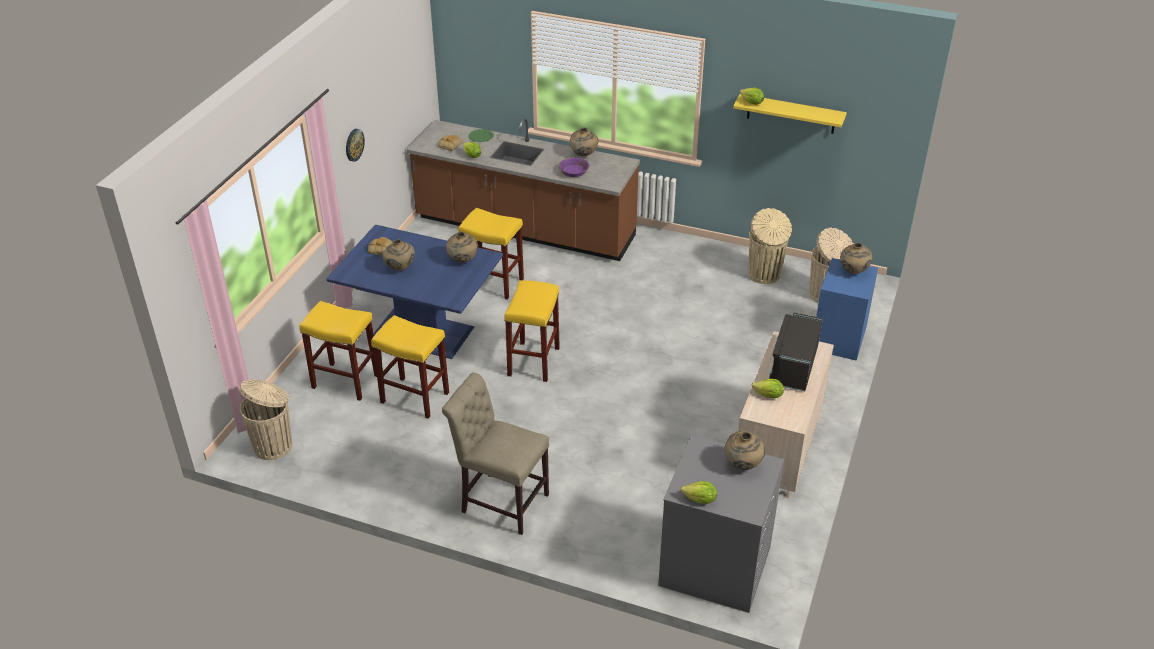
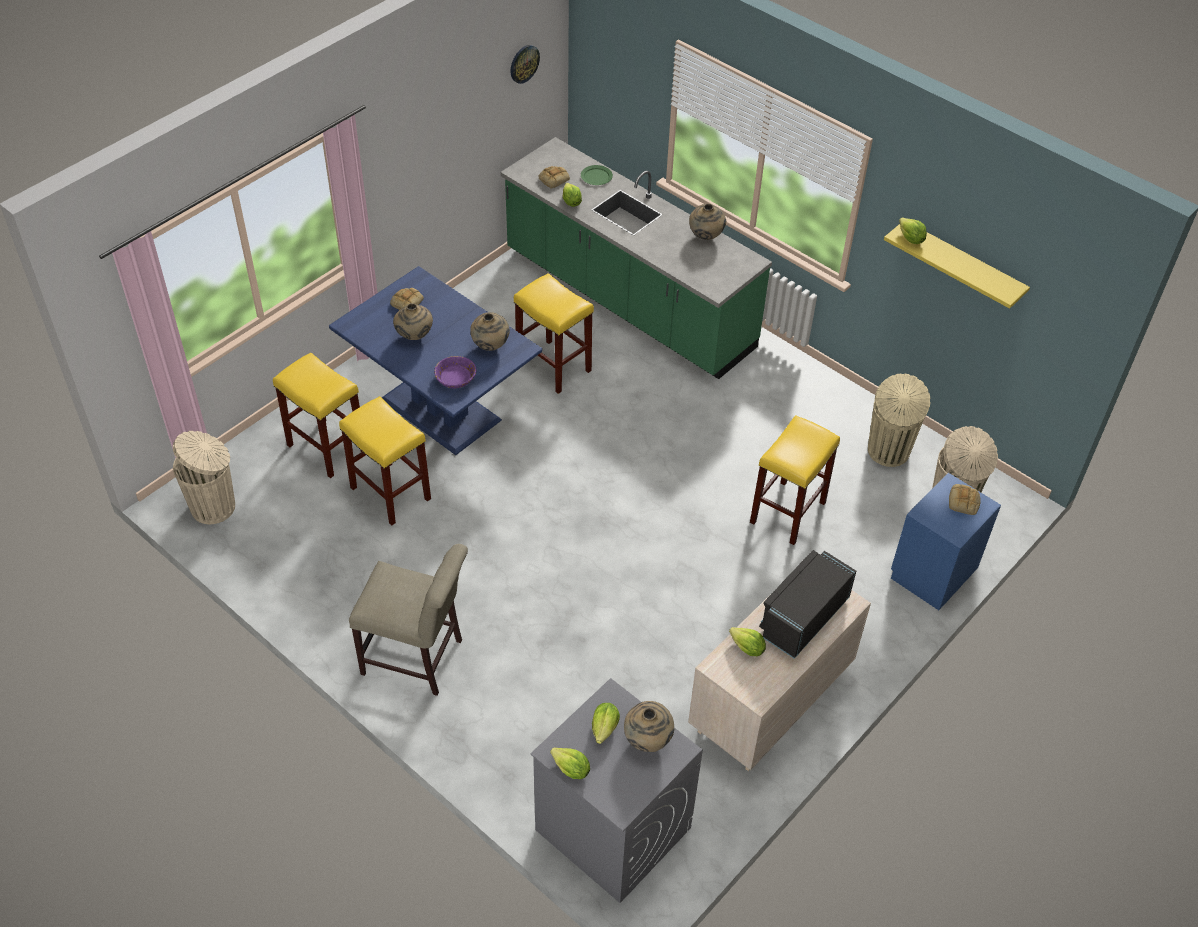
camera: 20 degrees right, 10 degrees up
(354, 144) = (411, 165): wall clock -> wall clock (524, 63)
(501, 501) = (417, 659): beige chair -> beige chair turned 150 degrees clockwise
(525, 229) = (628, 300): brown counter -> green counter
(534, 362) = (545, 489): yellow stool -> yellow stool (787, 513)
(574, 172) = (680, 259): purple bowl -> purple bowl (455, 378)
(707, 467) = (604, 728): none -> lettuce
(853, 272) = (964, 502): beige vase -> bread

